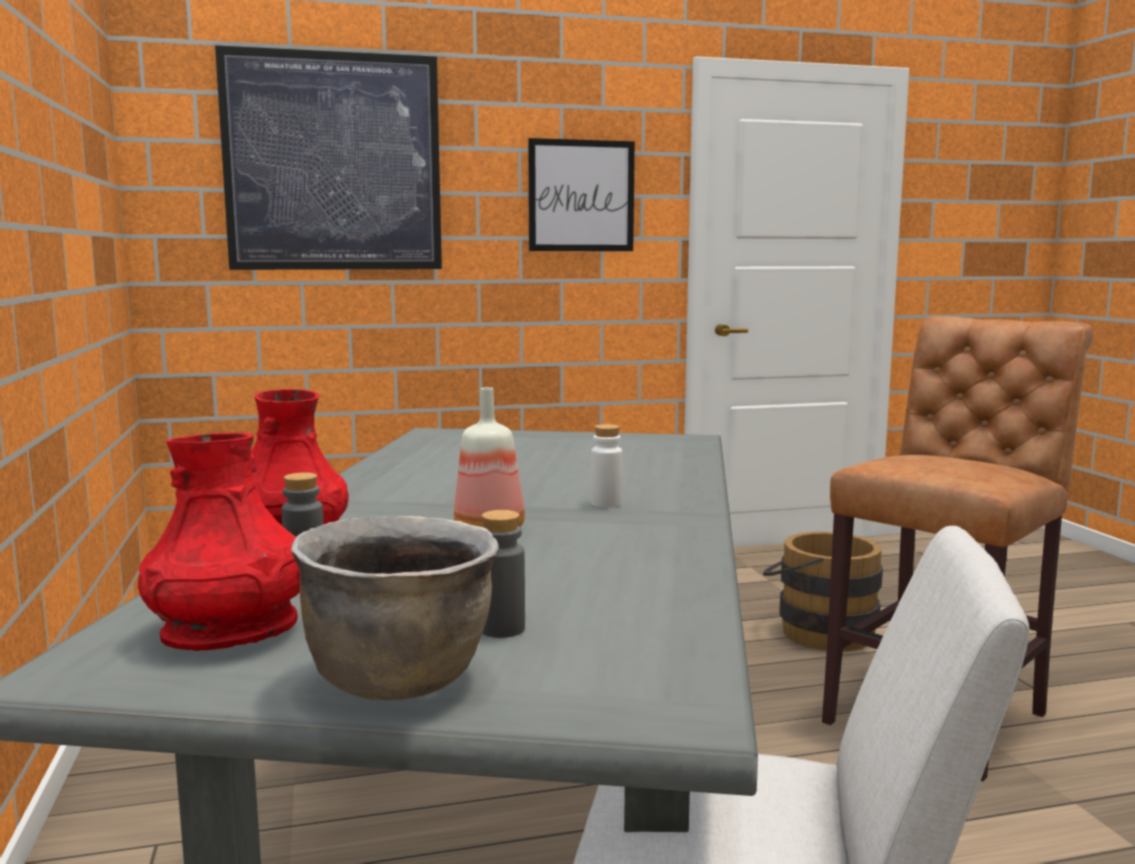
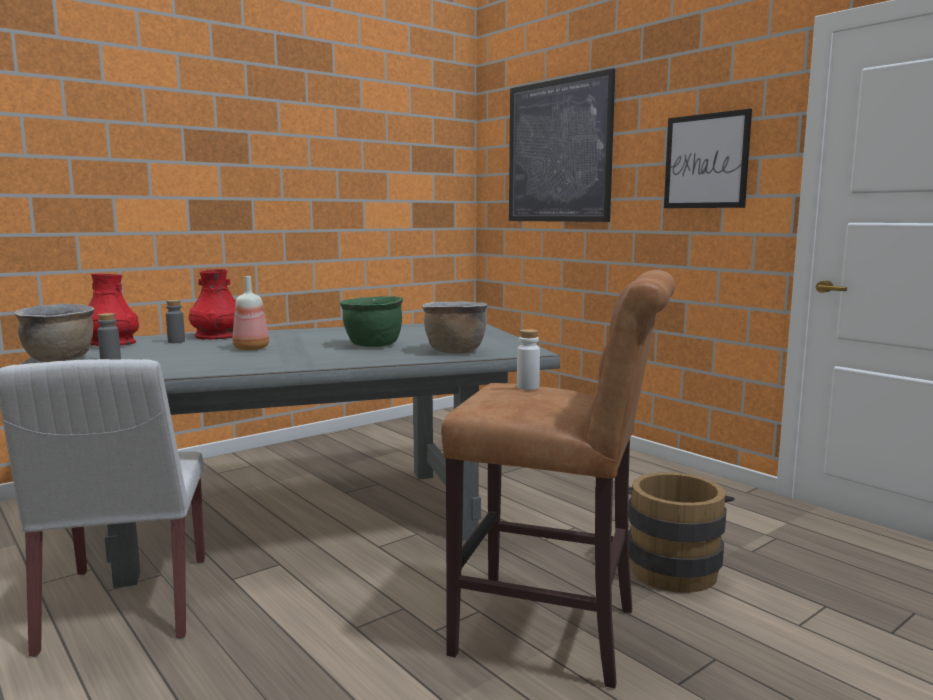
camera: 65 degrees right, 0 degrees up
(561, 478) = (373, 345): none -> green cooking pot
(606, 504) = (319, 354): white bottle -> white bottle (527, 387)
(656, 457) = (454, 351): none -> brown cooking pot

